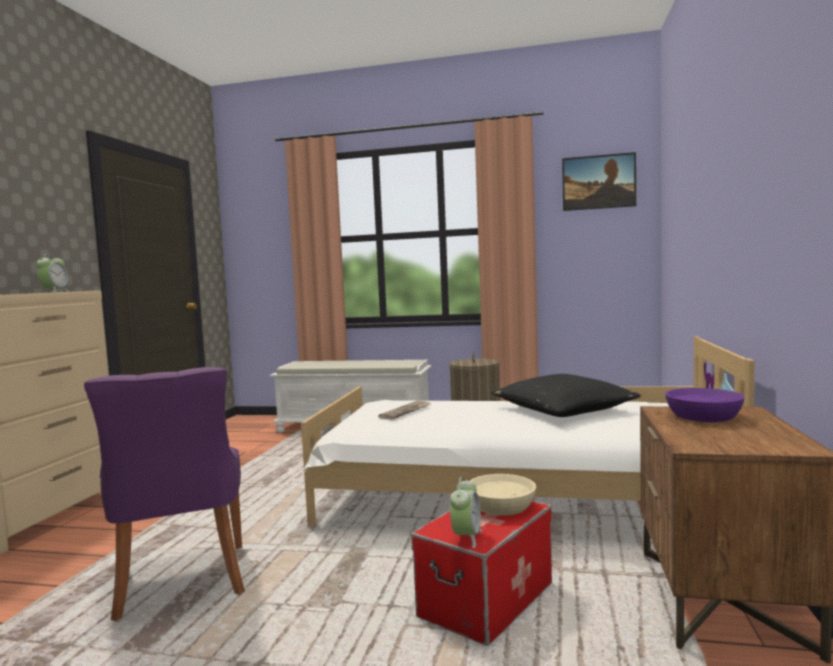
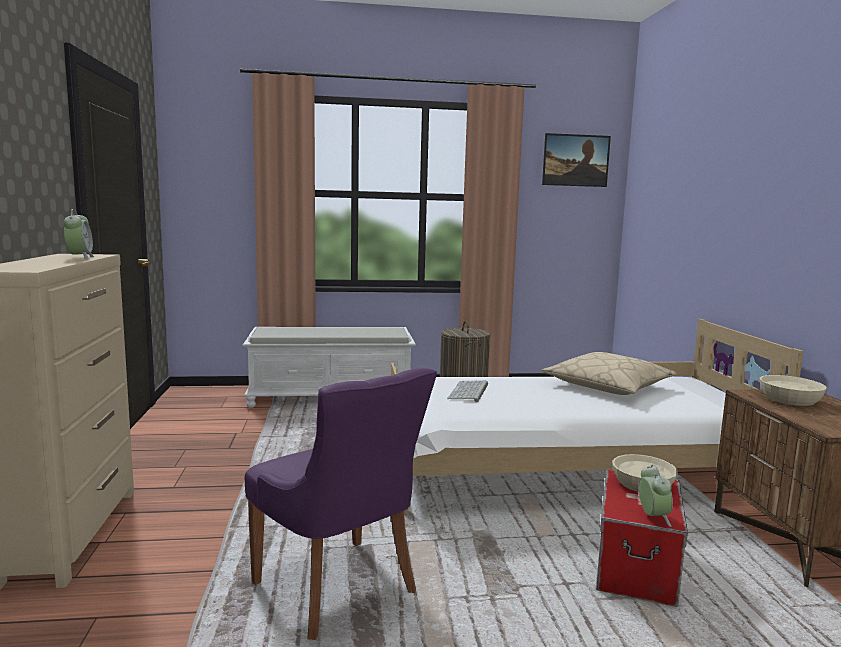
camera: 20 degrees left, 5 degrees up
(406, 412) = (469, 392): newspaper -> keyboard
(562, 410) = (607, 386): black pillow -> beige pillow
(703, 416) = (789, 400): purple bowl -> beige bowl

